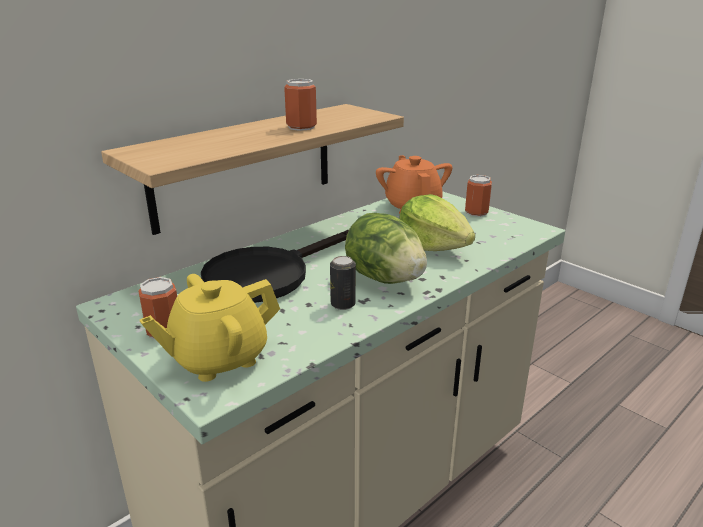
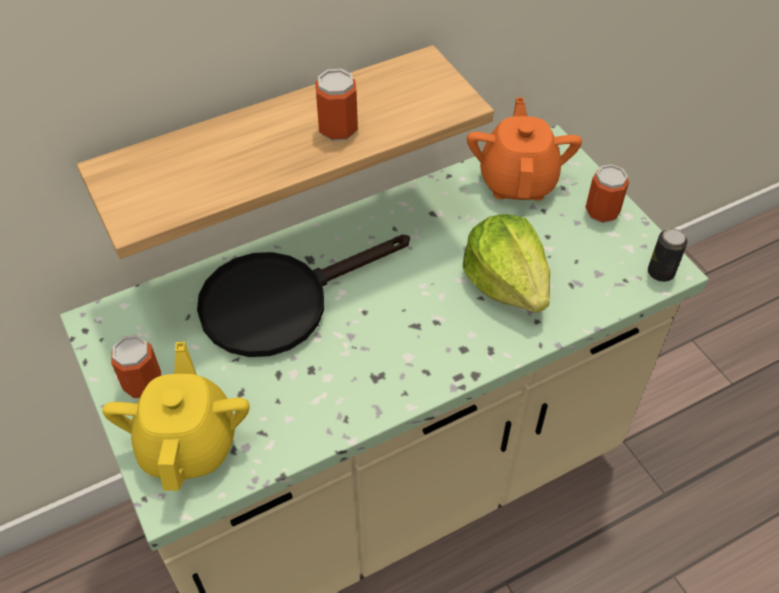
camera: 15 degrees right, 25 degrees up
(218, 358) = (189, 443): yellow teapot -> yellow teapot turned 105 degrees clockwise
(343, 304) = (350, 379): can -> can (660, 272)
(385, 278) = (418, 339): lettuce -> none

